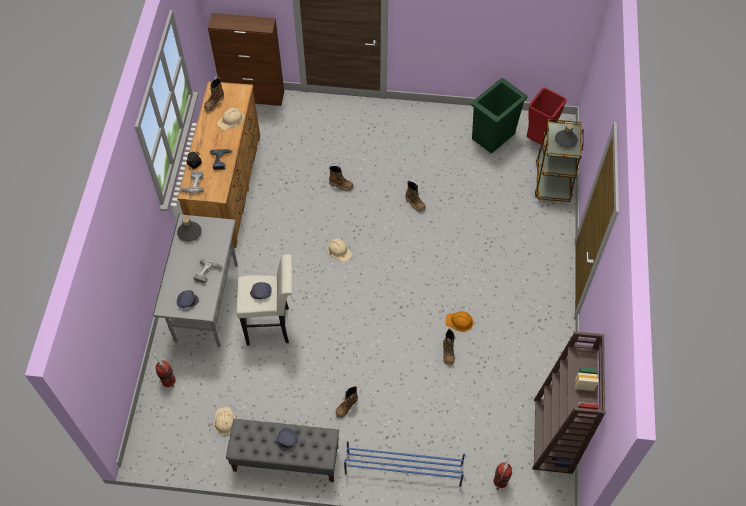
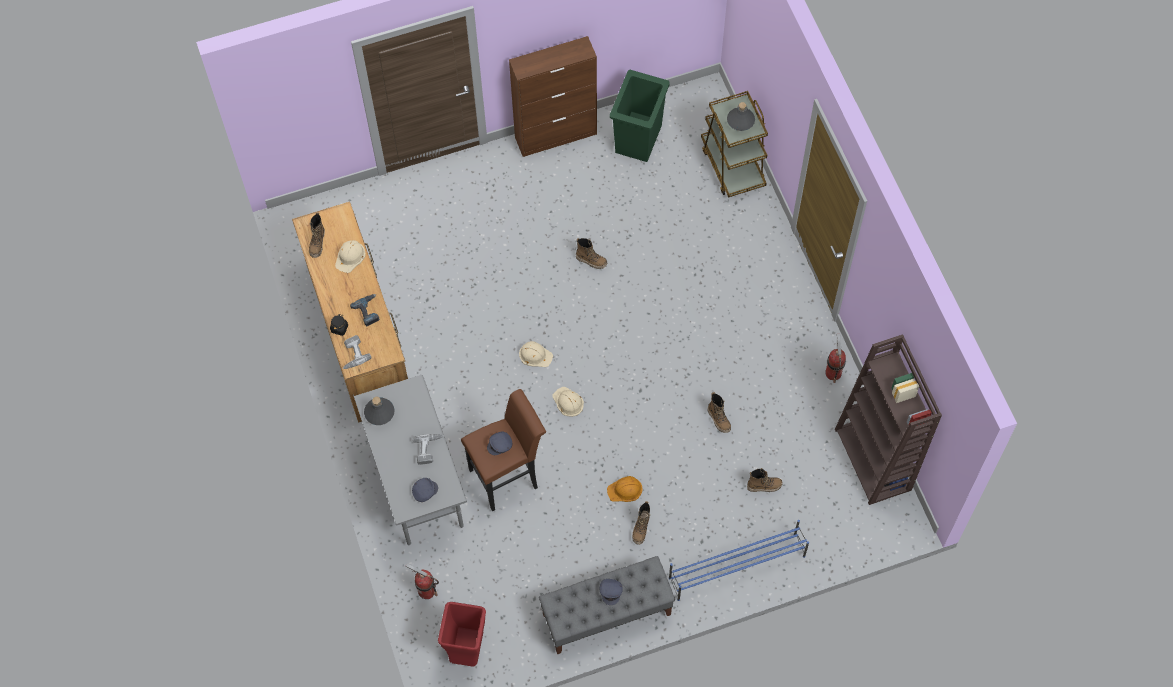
camera: 25 degrees left, 5 degrees up
(224, 421) = (516, 606): beige hard hat -> beige hard hat (568, 402)
(253, 96) = (323, 206): brown cabinet -> brown cabinet (556, 135)
(272, 326) = (508, 476): white stool -> brown stool
(341, 185) = (493, 275): boot -> boot (764, 486)
(459, 321) = (713, 378): orange hard hat -> orange hard hat (625, 490)
(500, 480) = (842, 532): fire extinguisher -> fire extinguisher (833, 373)
(539, 137) = (692, 119): red trash can -> red trash can (467, 649)

